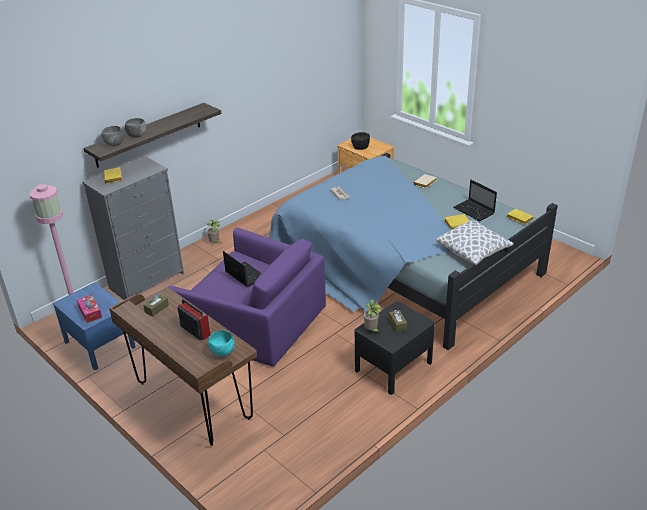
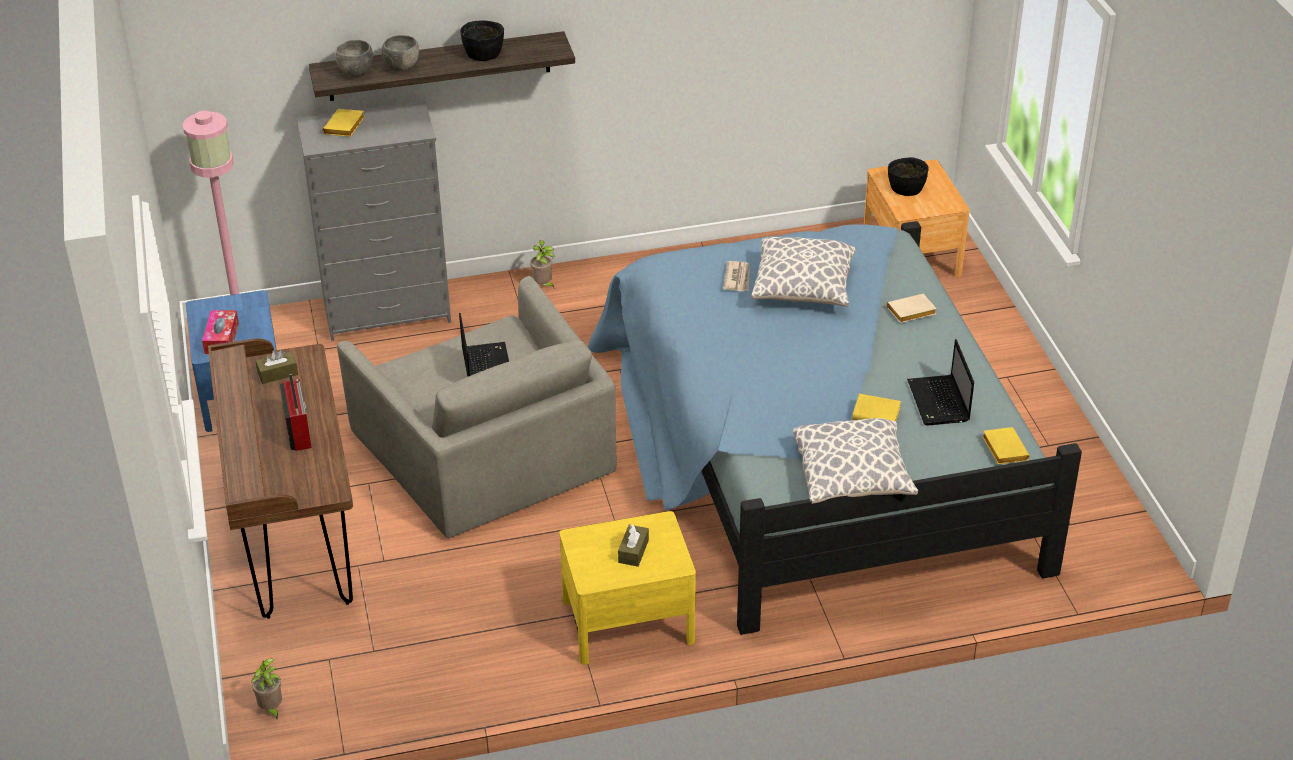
camera: 30 degrees right, 5 degrees up
(173, 120) = (483, 53): none -> black bowl
(223, 352) = (304, 482): turquoise bowl -> none
(253, 320) = (486, 449): purple armchair -> grey armchair
(371, 330) = (584, 544): potted plant -> potted plant (271, 709)
(372, 188) = (803, 288): none -> pillow
(393, 366) = (628, 621): black nightstand -> yellow nightstand

